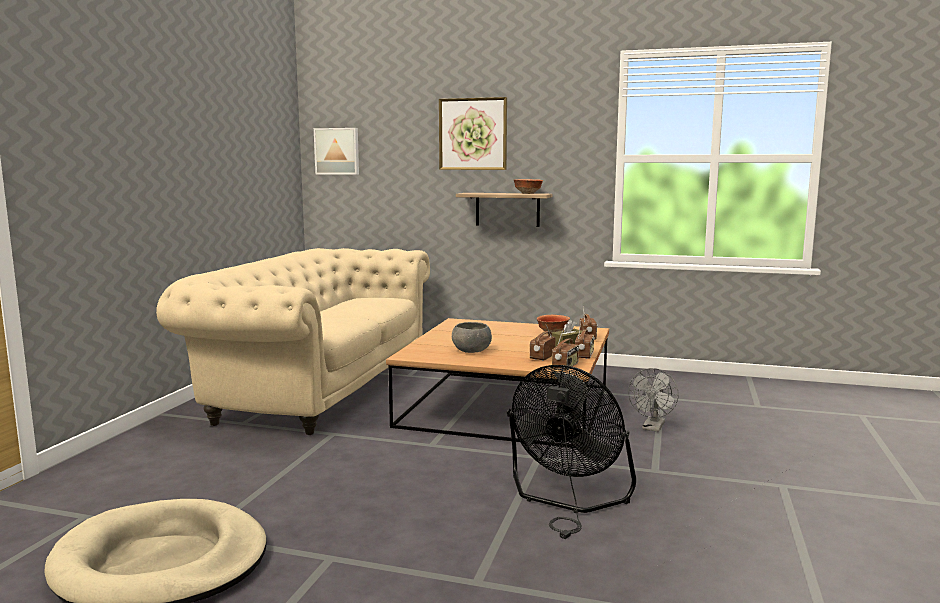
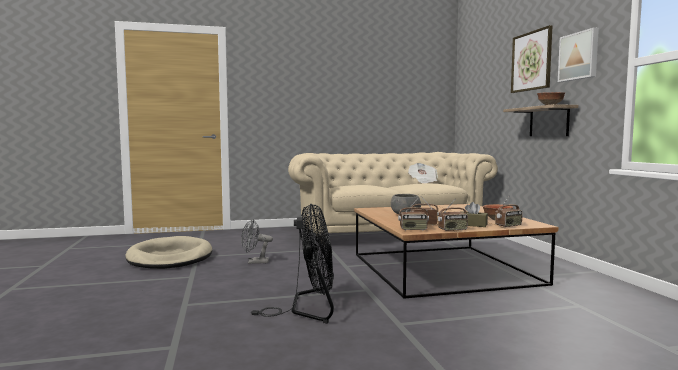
camera: 60 degrees right, 5 degrees down
(337, 151) = (468, 87): picture -> picture (579, 56)
(353, 298) = (422, 181): none -> newspaper
(652, 428) = (492, 312): grey fan -> grey fan (254, 262)

